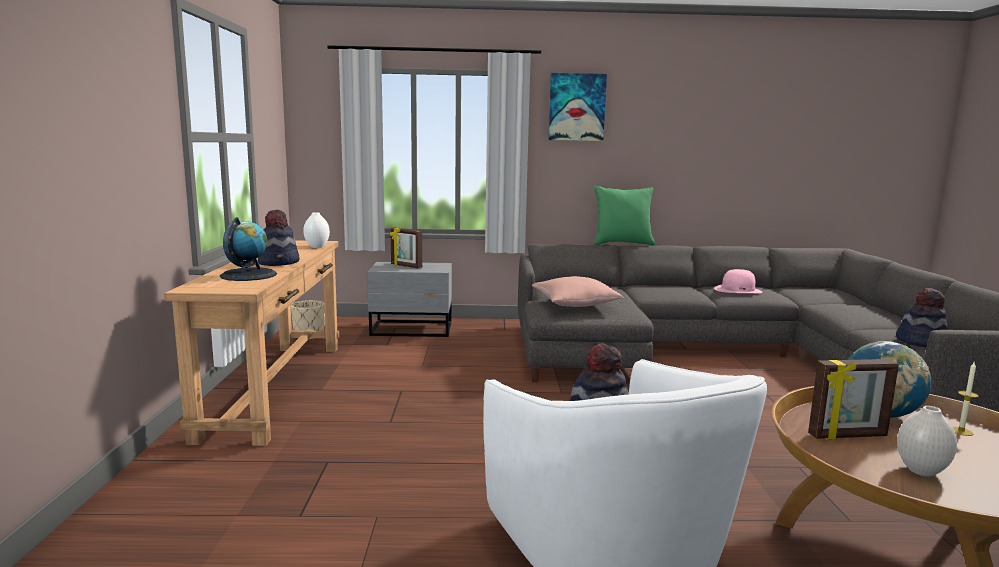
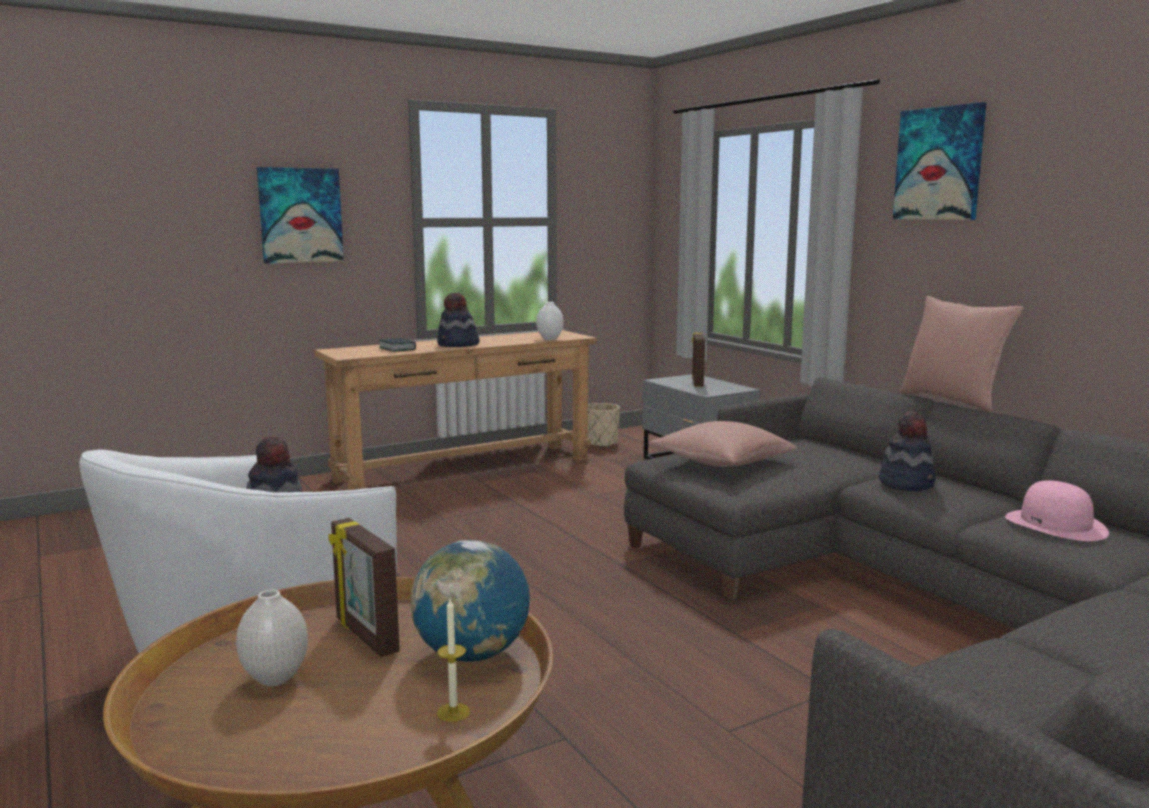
camera: 60 degrees right, 0 degrees up
(112, 124) = (300, 215): none -> picture
(248, 275) = (397, 349): globe -> book
(622, 244) = (952, 401): green pillow -> pink pillow
(921, 342) = (976, 686): hat -> hat (907, 483)

